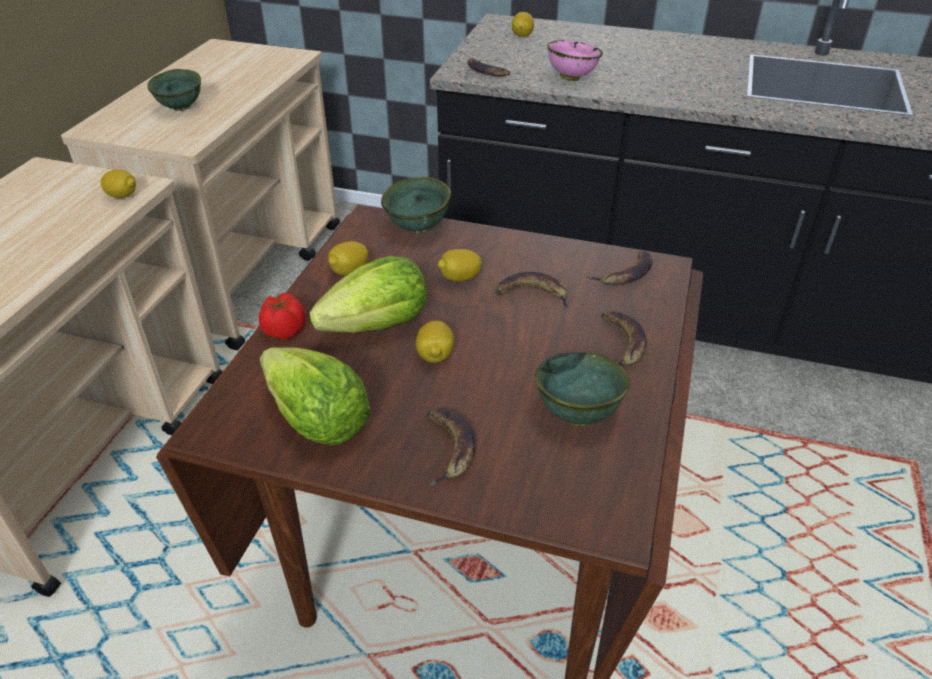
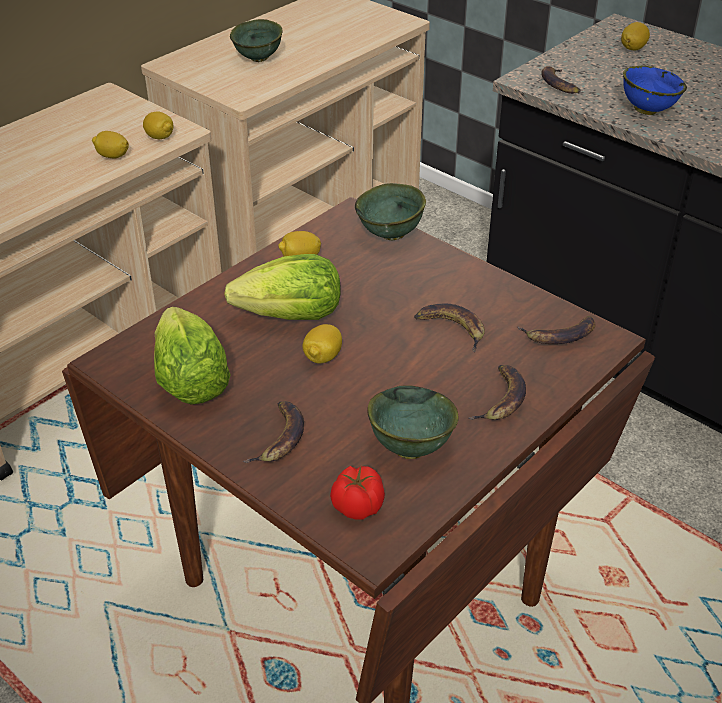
camera: 25 degrees right, 0 degrees up
(284, 330) = (211, 297): tomato -> tomato (357, 506)
(459, 278) = (394, 294): lemon -> lemon (112, 156)
(570, 77) = (647, 110): pink bowl -> blue bowl

